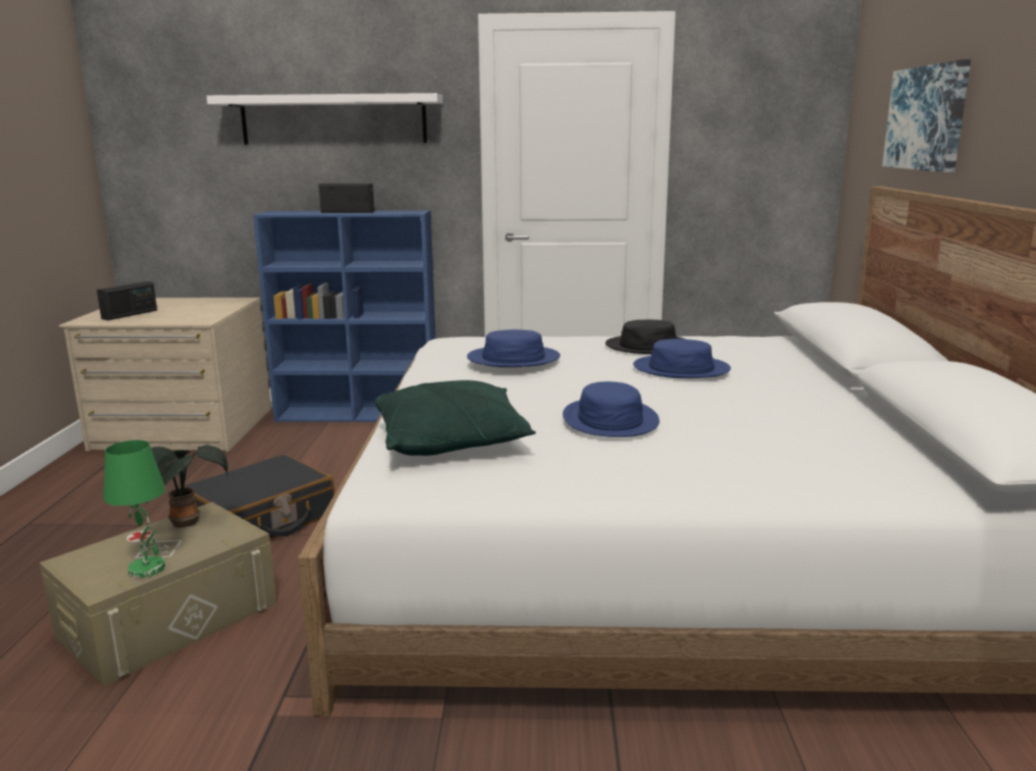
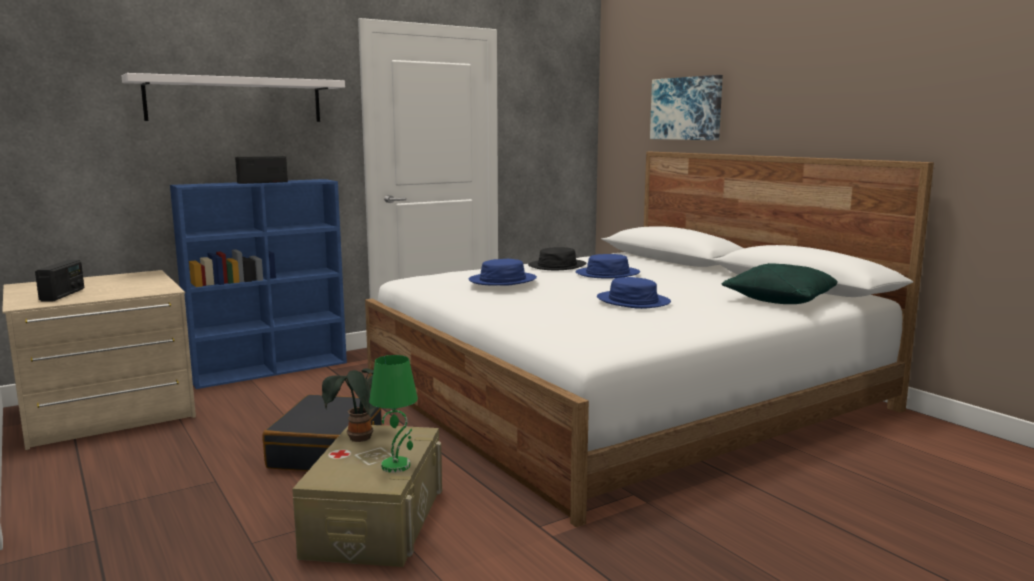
camera: 35 degrees left, 5 degrees down
(452, 442) = (574, 325): green pillow -> green pillow (781, 299)

